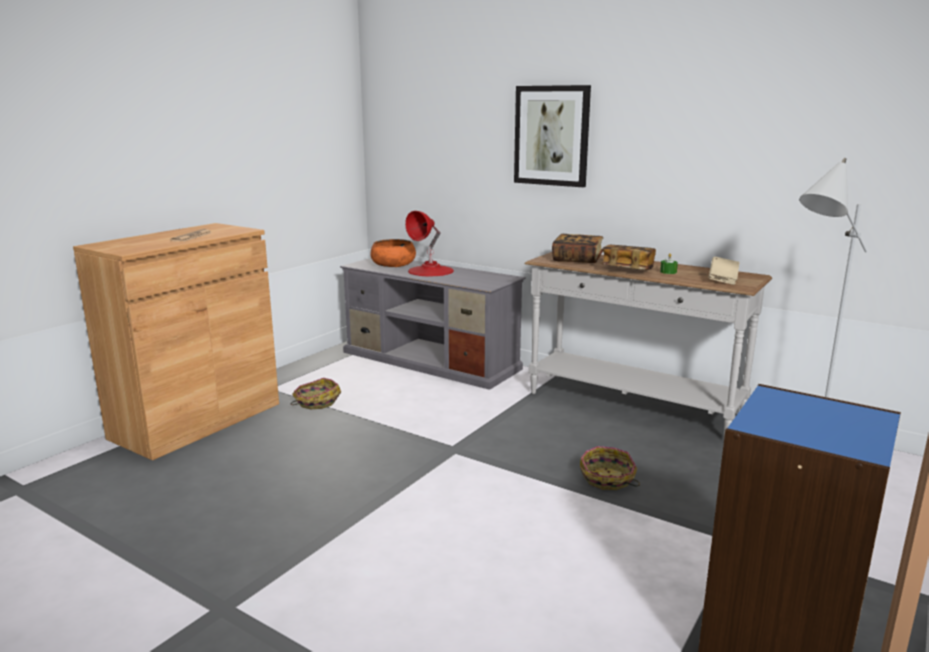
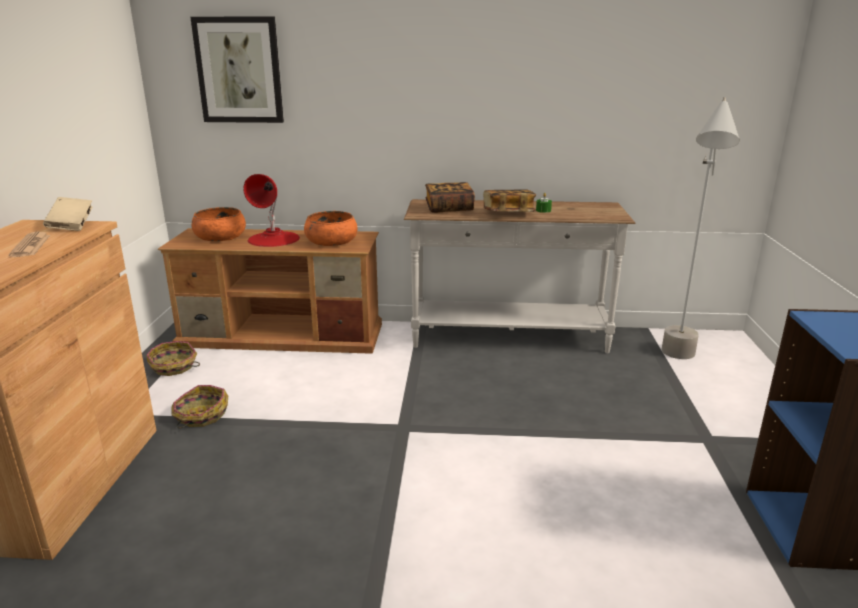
camera: 30 degrees left, 5 degrees up
(432, 360) = (283, 335): grey tv stand -> brown tv stand
(473, 279) = (331, 241): none -> orange bowl
(552, 136) = (397, 82): picture -> picture (239, 70)
(607, 479) = (561, 416): basket -> basket (174, 367)
(723, 280) = (596, 212): beige book -> beige book (71, 226)

